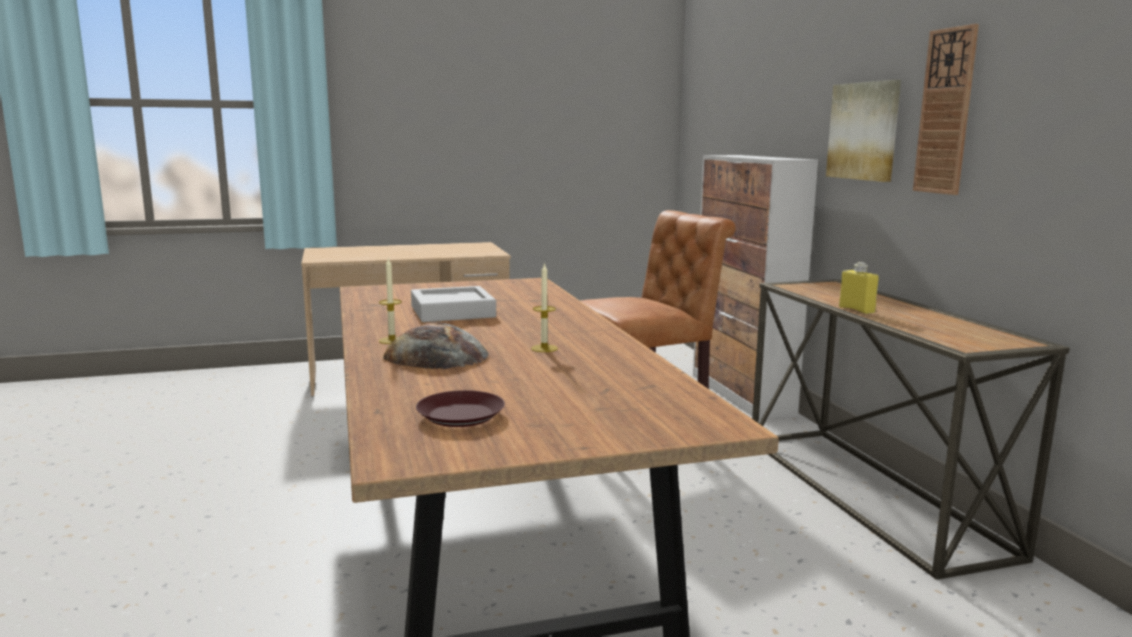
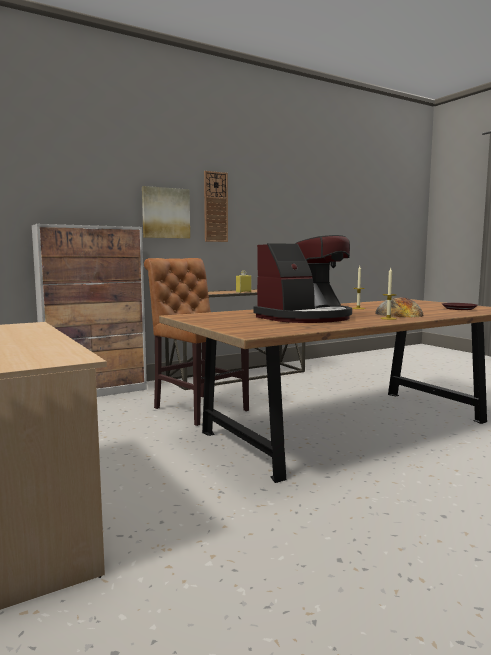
camera: 105 degrees left, 5 degrees down
(452, 312) = (305, 318): grey tray -> coffee machine

